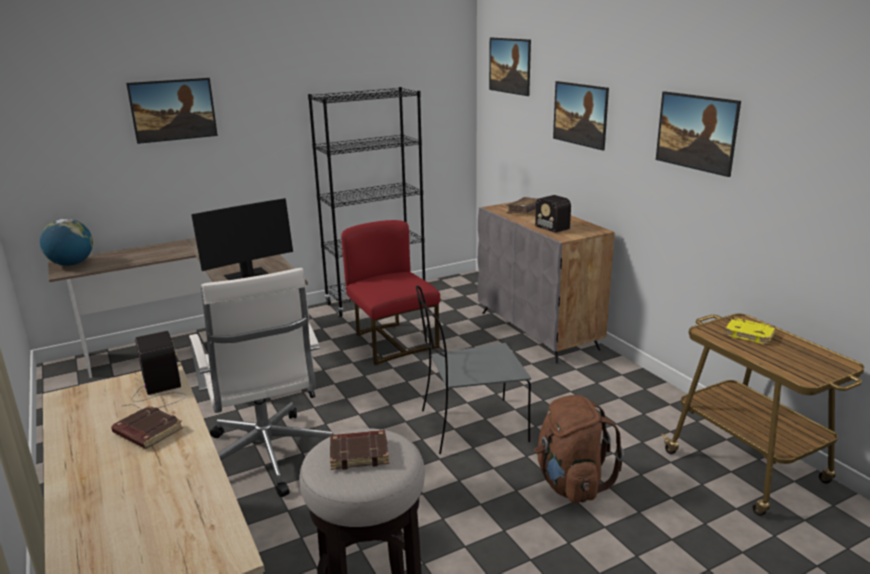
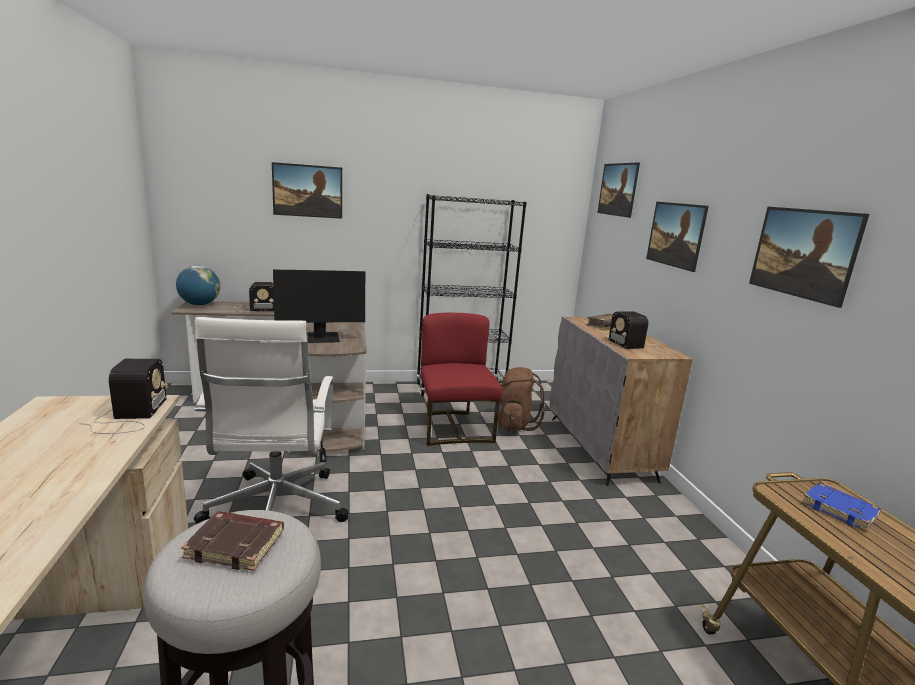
camera: 15 degrees right, 5 degrees down
(139, 256) = (254, 308): none -> radio
(147, 432) = (65, 456): brown book -> none
(470, 426) = (486, 532): grey chair -> none
(570, 483) = (568, 636): brown backpack -> brown backpack (513, 424)
(750, 334) = (840, 510): yellow book -> blue book

